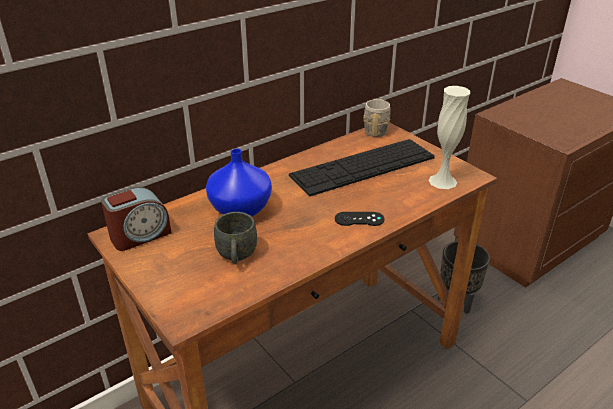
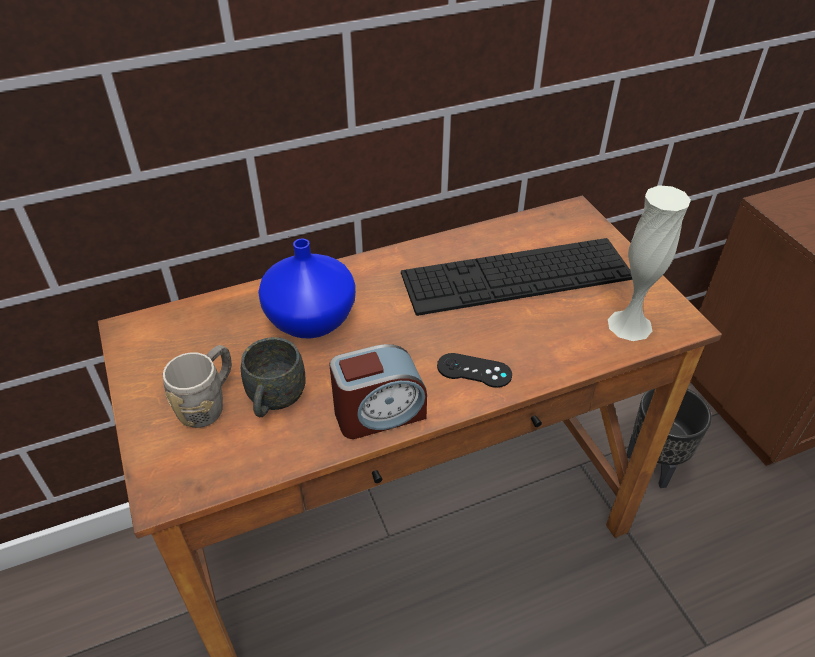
camera: 15 degrees right, 10 degrees up
(140, 235) = (161, 338): alarm clock -> alarm clock (379, 413)
(376, 129) = (562, 212): grey mug -> grey mug (208, 403)

